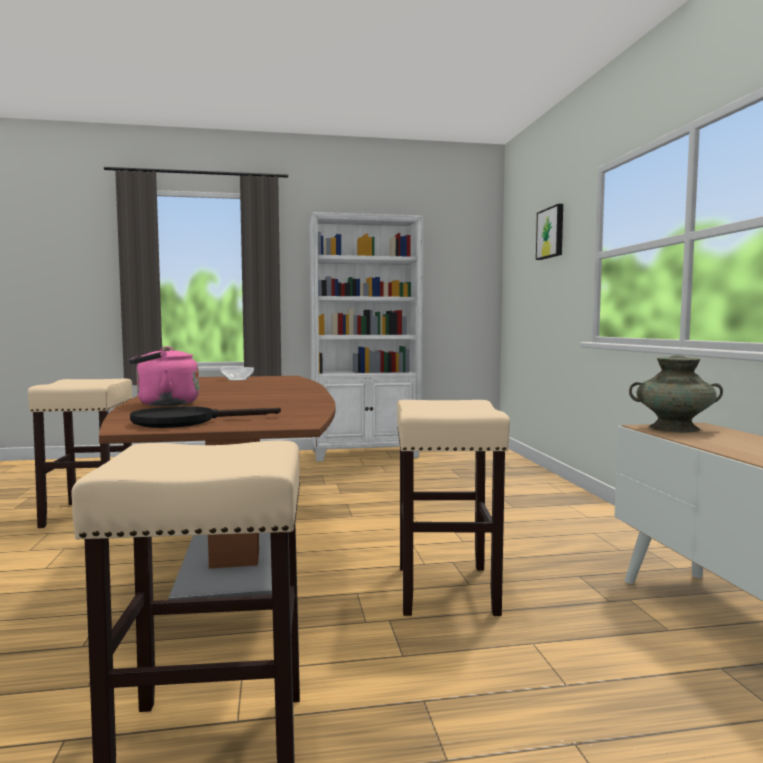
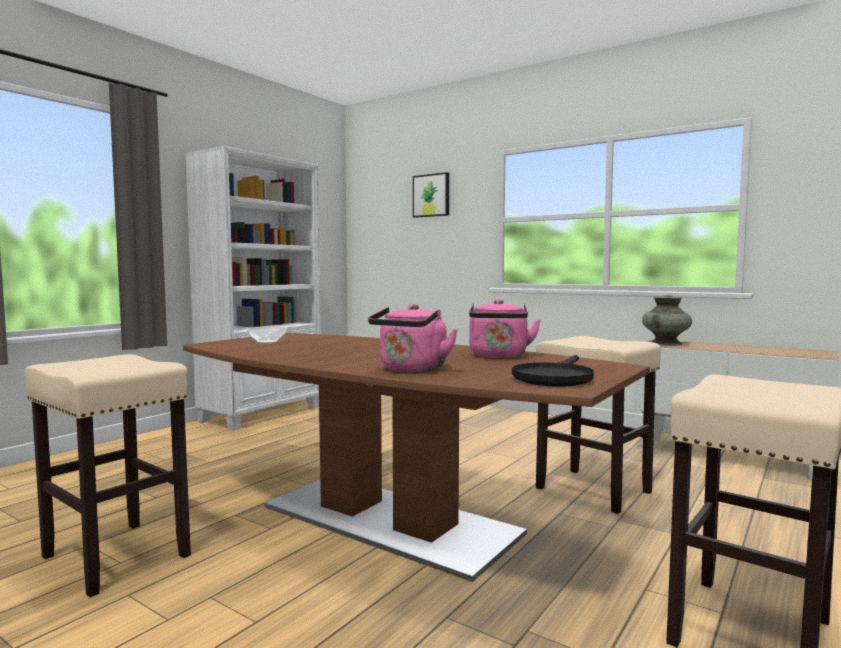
camera: 45 degrees left, 0 degrees up
(280, 405) = (499, 356): none -> pink kettle

